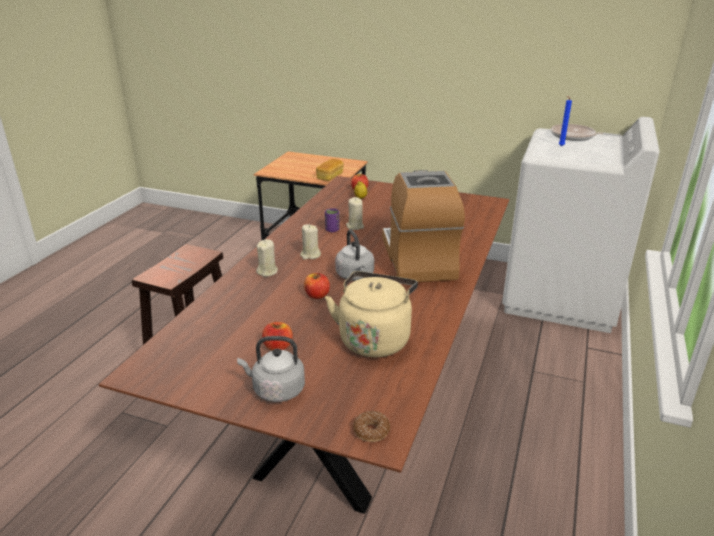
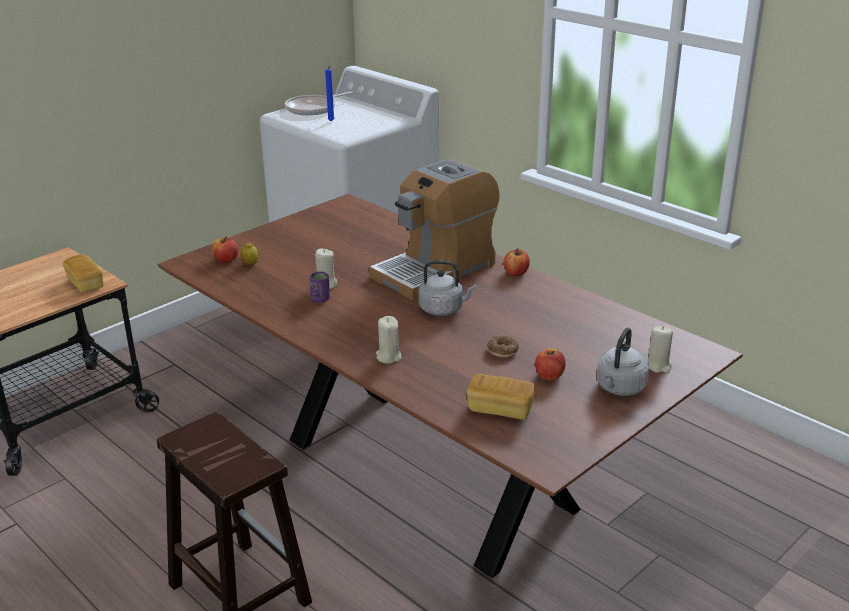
camera: 65 degrees left, 0 degrees up
(213, 333) = (500, 409): none -> bread
(310, 255) = (372, 324): beige candle -> beige candle (658, 366)
(317, 295) = (466, 337): apple -> apple (516, 273)
(371, 431) = (695, 355): donut -> donut (502, 351)
(375, 338) = (567, 325): beige kettle -> none
(418, 258) = (435, 270): coffee machine -> coffee machine turned 60 degrees counterclockwise

